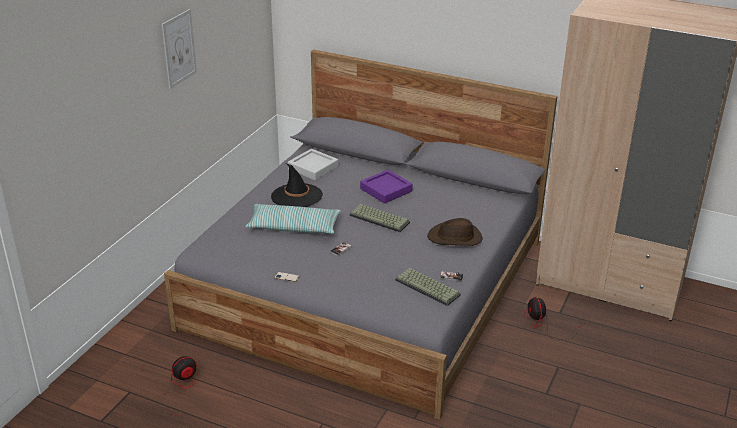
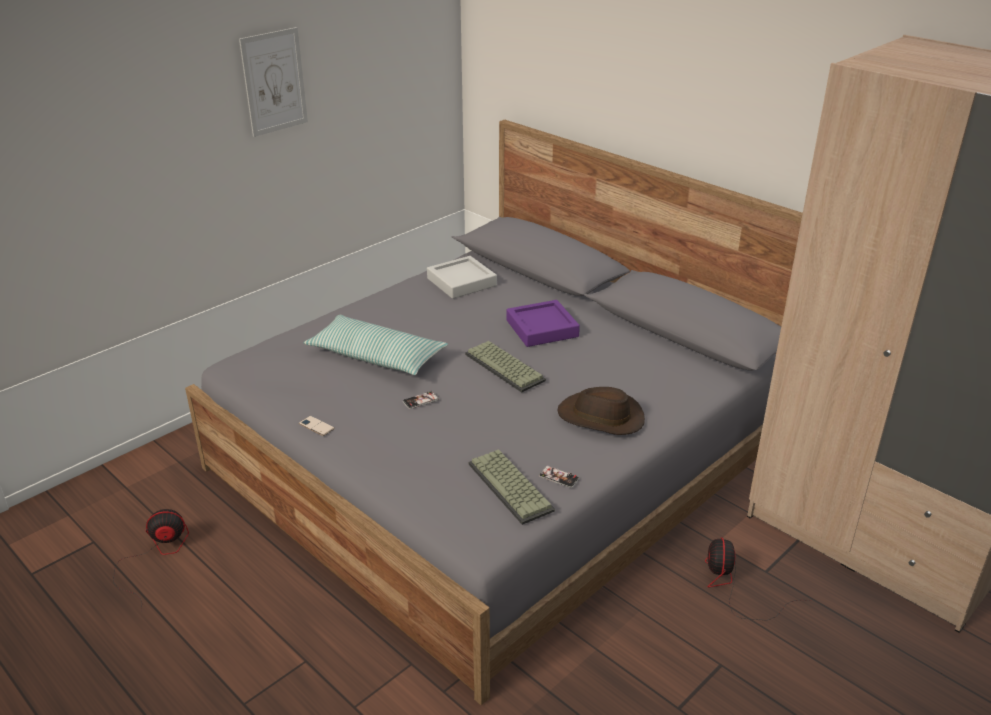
camera: 20 degrees right, 0 degrees up
(296, 196) = (412, 315): black hat -> none

